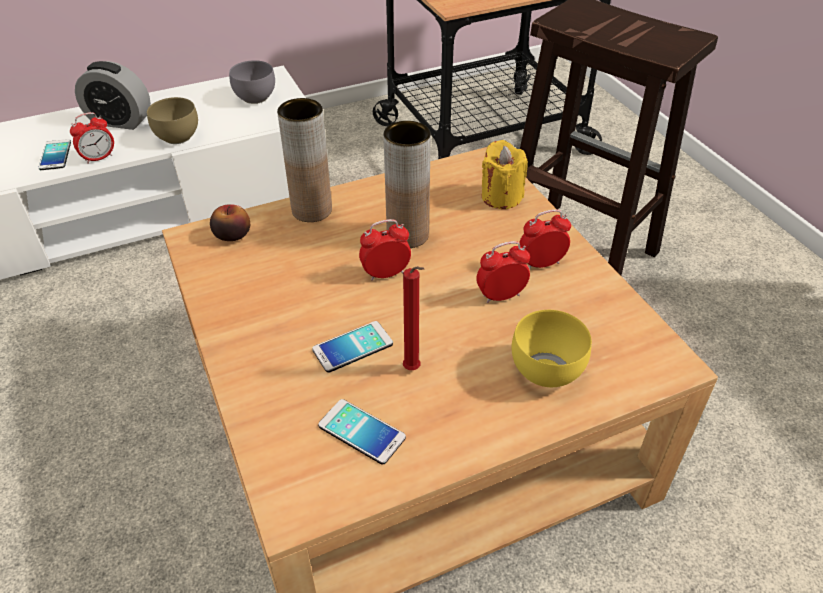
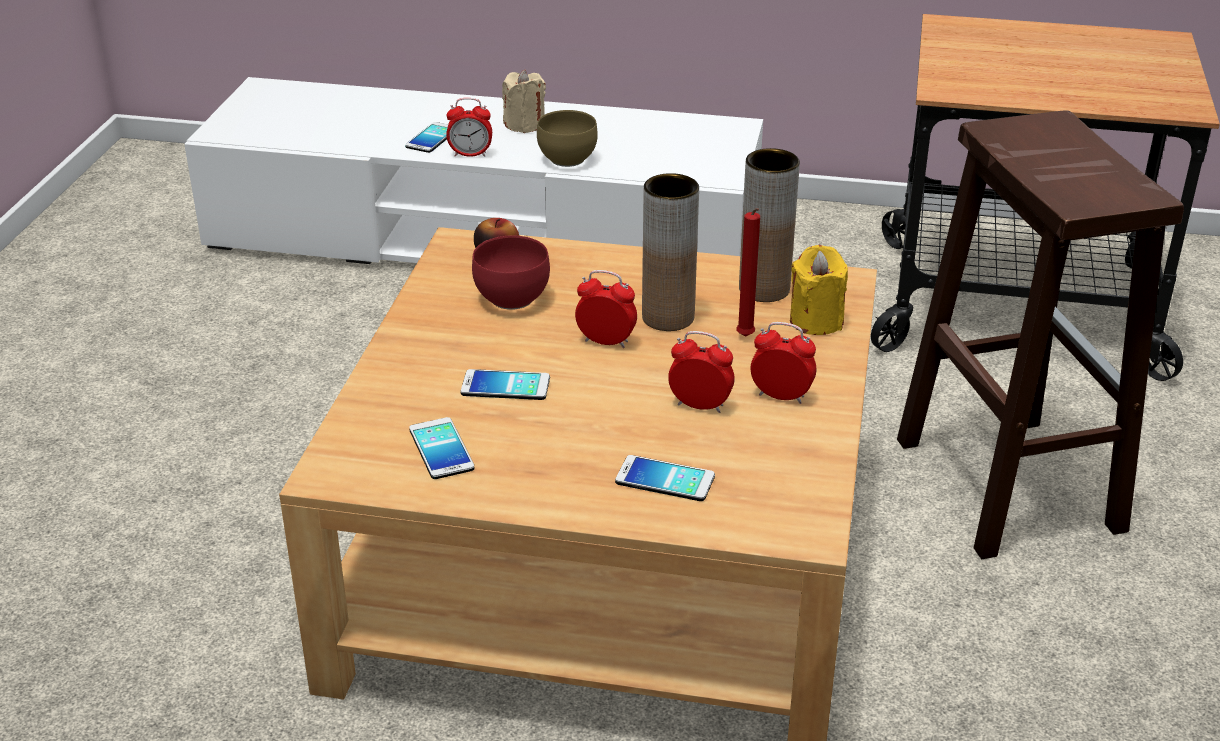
camera: 35 degrees right, 10 degrees down
(120, 121) = (524, 125): alarm clock -> beige candle
(253, 98) = (690, 144): grey bowl -> none
(281, 270) = (510, 300): none -> red bowl
(312, 210) = (596, 260): brown vase -> brown vase (764, 289)
(413, 370) = (540, 426): red candle -> red candle (746, 338)
(543, 370) = (665, 479): yellow bowl -> phone

